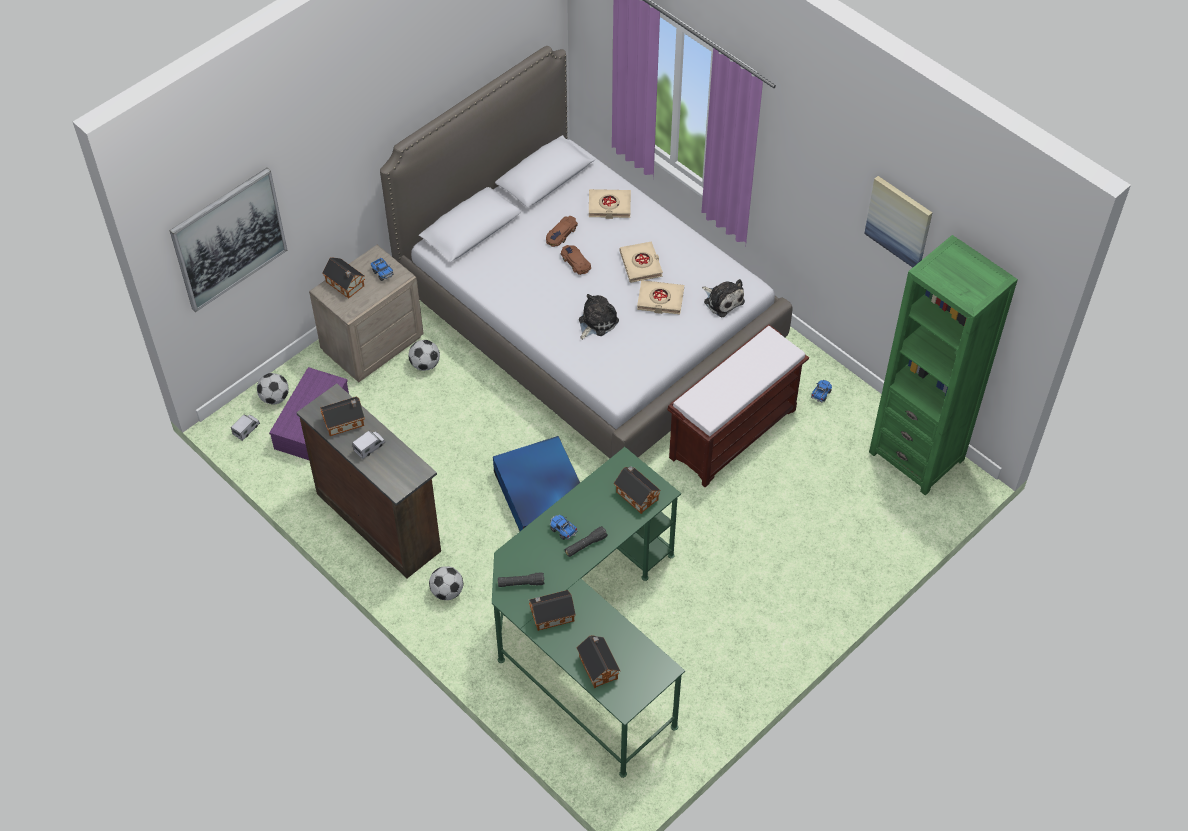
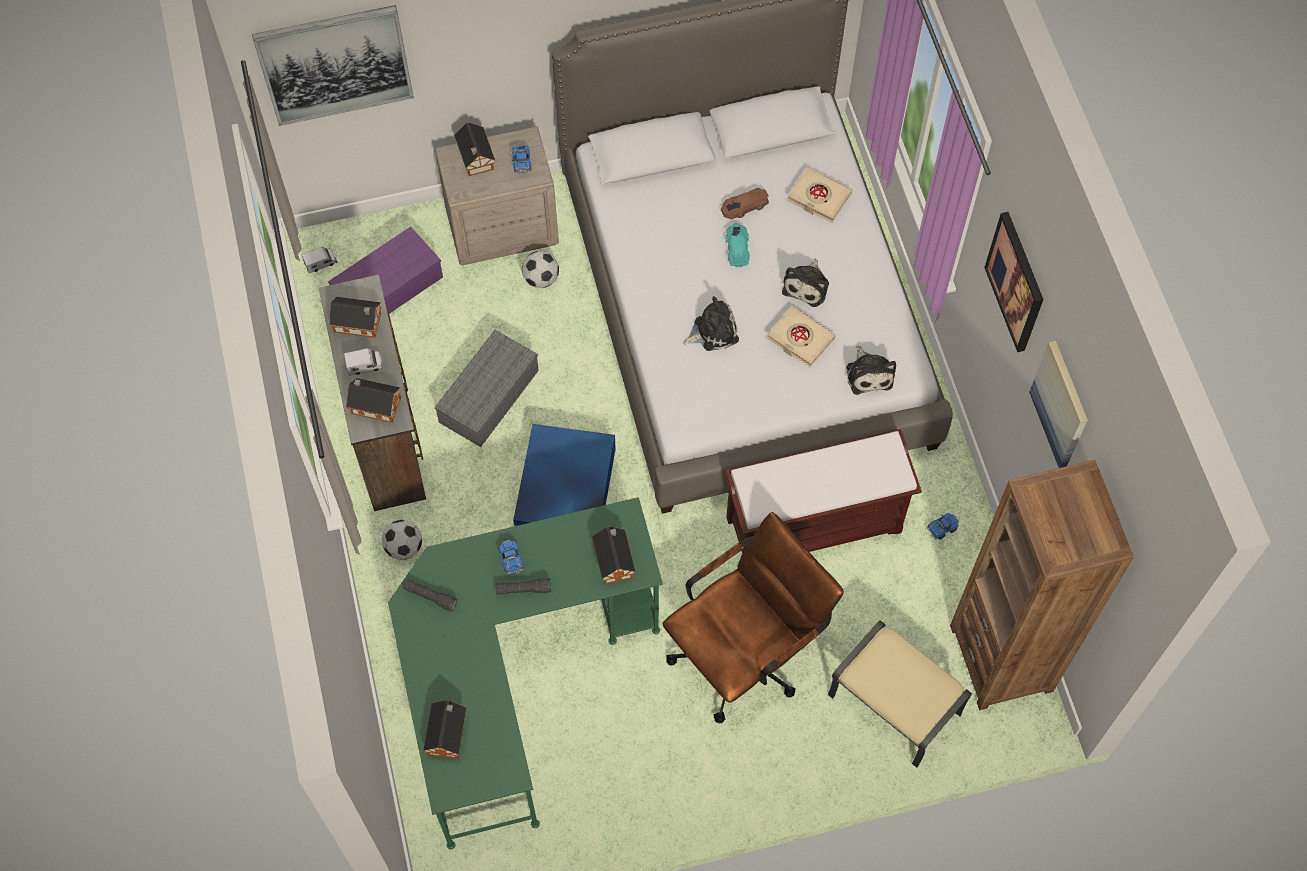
camera: 30 degrees right, 10 degrees up
(275, 398) = (369, 241): football -> none
(439, 459) = (489, 394): none -> grey storage box
(550, 615) = (437, 649): toy house -> toy house (374, 405)
(575, 262) = (737, 247): brown toy car -> turquoise toy car
(641, 264) = (807, 285): beige book -> plush toy
(744, 538) = (746, 652): none -> brown office chair
(819, 160) = (1016, 282): none -> picture
(866, 521) = (892, 705): none -> beige ottoman
(916, 455) = (1001, 658): green bookcase -> brown bookcase

